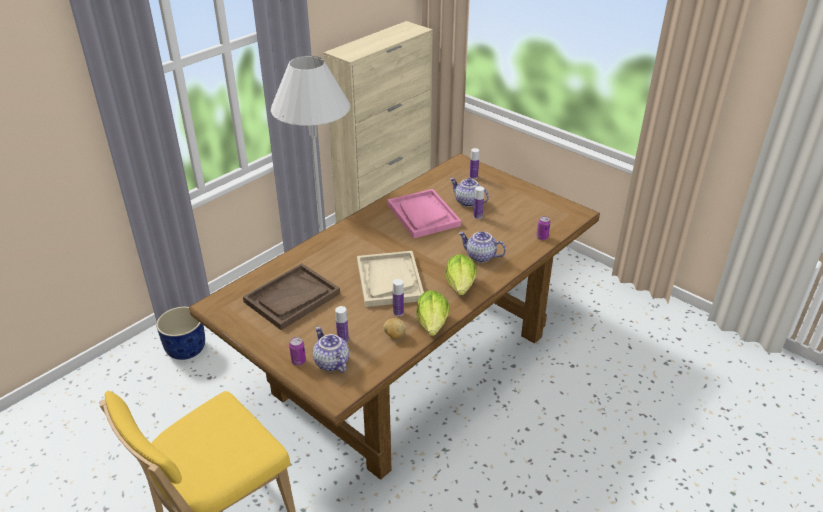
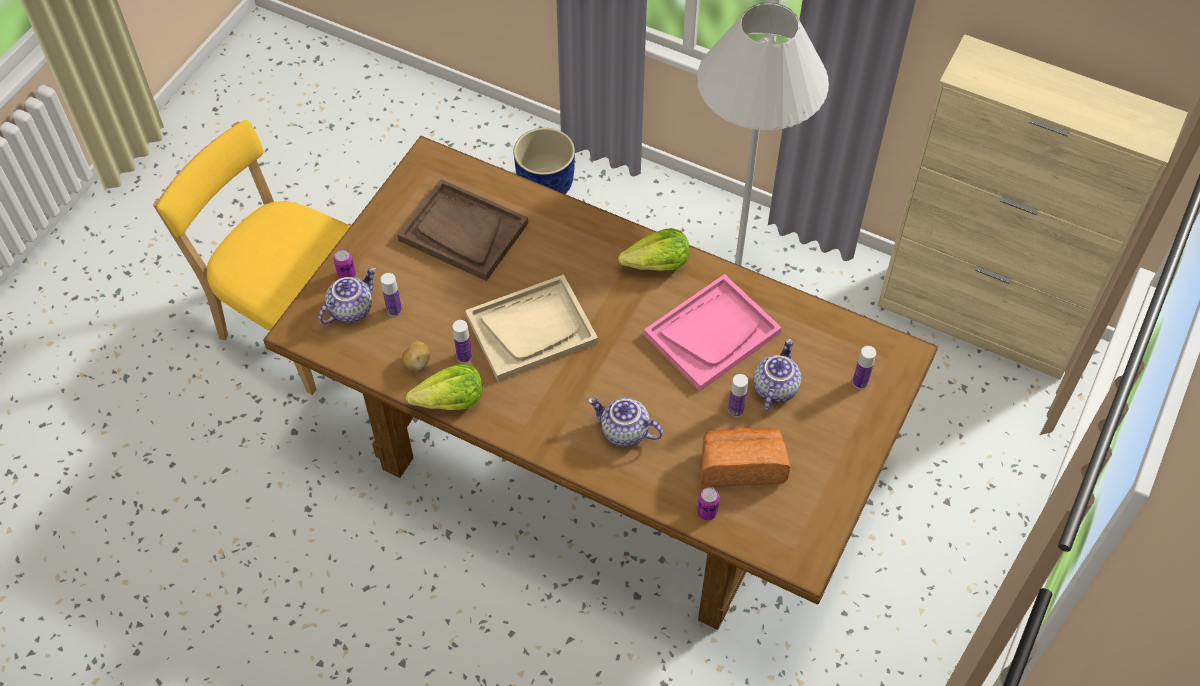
camera: 75 degrees right, 20 degrees up
(461, 286) = (544, 419): lettuce -> lettuce (657, 265)
(480, 257) = (624, 432): teapot -> teapot turned 75 degrees counterclockwise
(514, 221) = (741, 465): none -> bread

